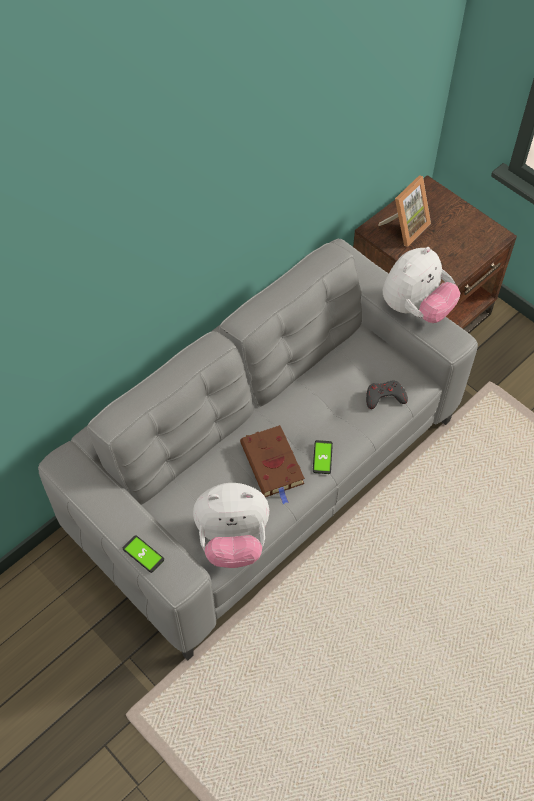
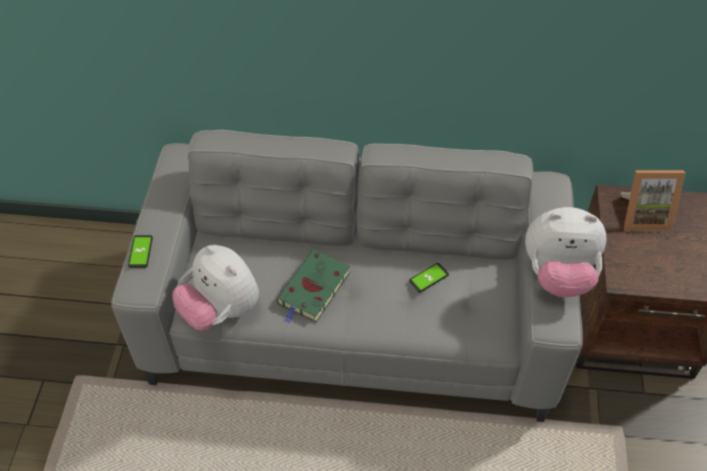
camera: 50 degrees right, 5 degrees down
(273, 465) = (313, 290): brown book -> green book
(322, 457) = (353, 318): phone -> phone (428, 278)
(384, 397) = (459, 323): grey game controller -> none

